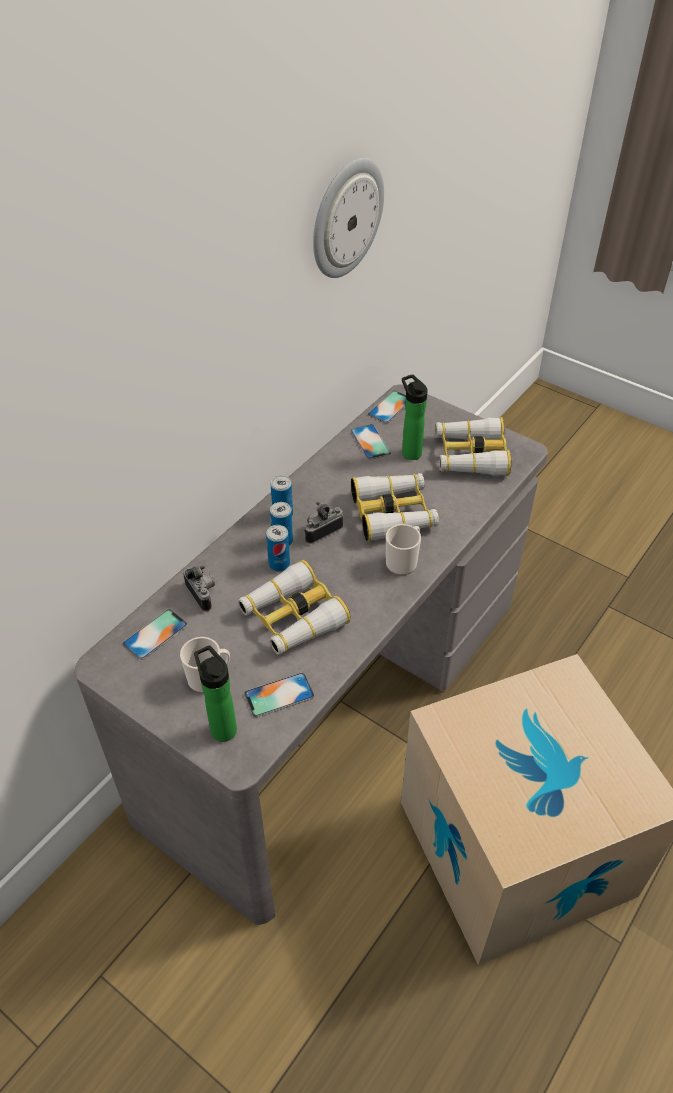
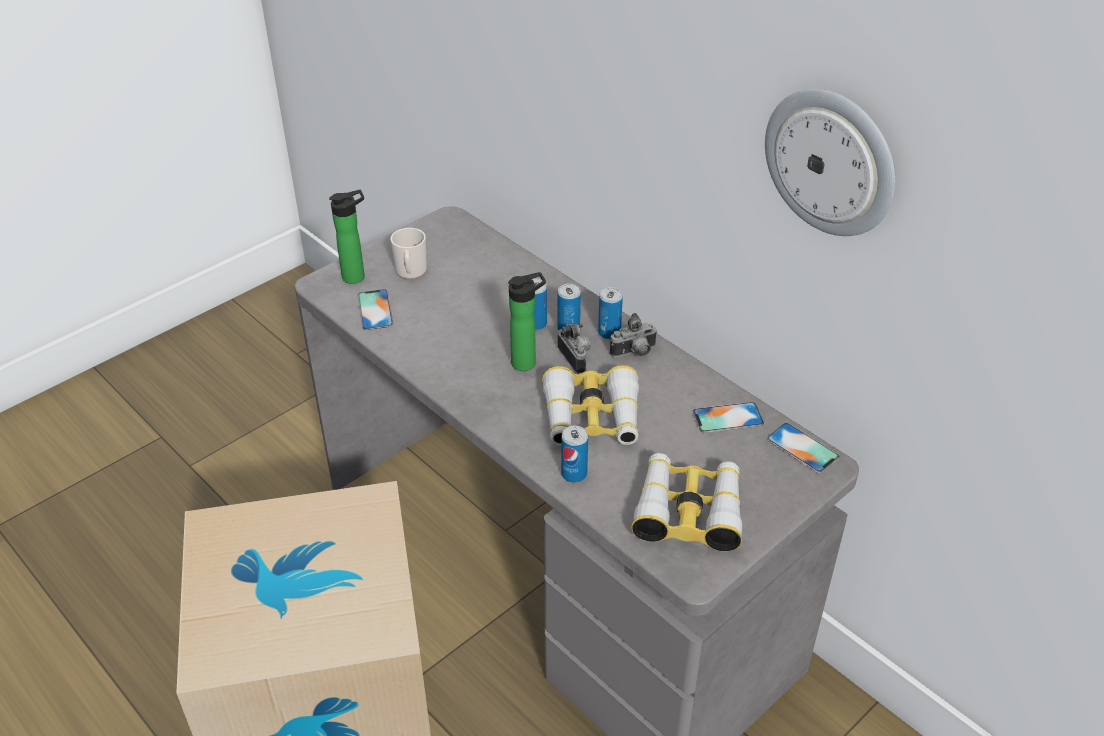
camera: 100 degrees right, 5 degrees down
(155, 634) = (471, 245): phone -> none
(203, 594) = (510, 273): camera -> camera (634, 353)
(292, 617) = (461, 326): binoculars -> none
(403, 561) = (512, 414): mug -> none
(410, 452) = (704, 451): bottle -> bottle (527, 362)
(457, 516) = (574, 474): none -> can

